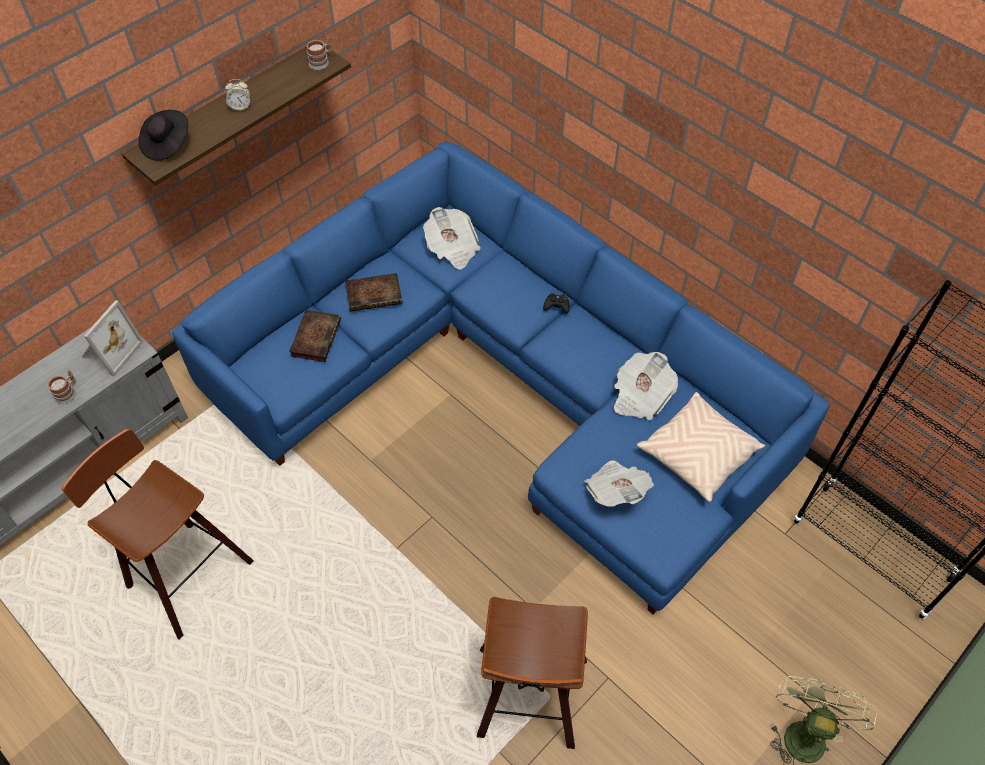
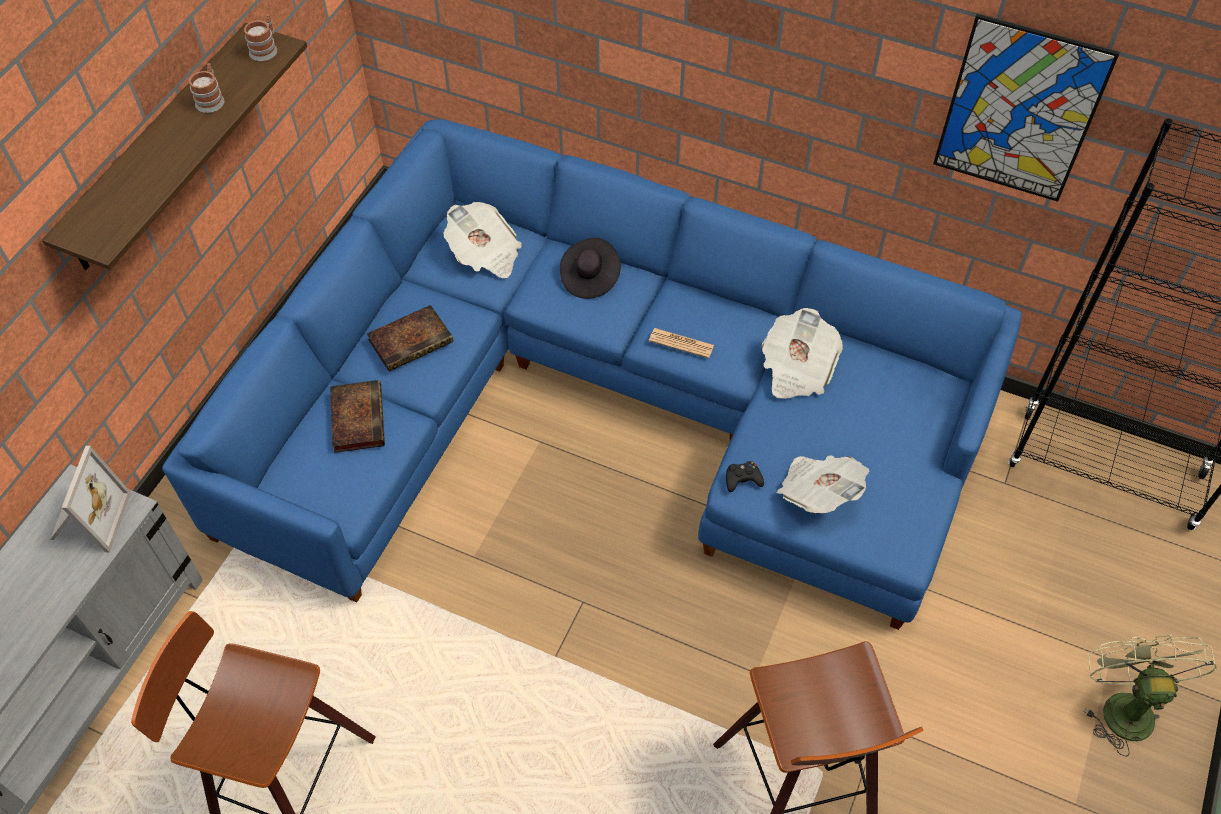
camera: 20 degrees left, 0 degrees up
(67, 392) = (51, 594): mug -> mug (211, 99)
(167, 145) = (102, 211): black hat -> black hat (589, 278)
(240, 106) = (182, 134): alarm clock -> none
(556, 306) = (647, 289): black game controller -> black game controller (742, 479)
(563, 352) = (681, 343): none -> newspaper
(698, 453) = (893, 417): beige pillow -> none
(844, 244) = (1019, 111): none -> picture

